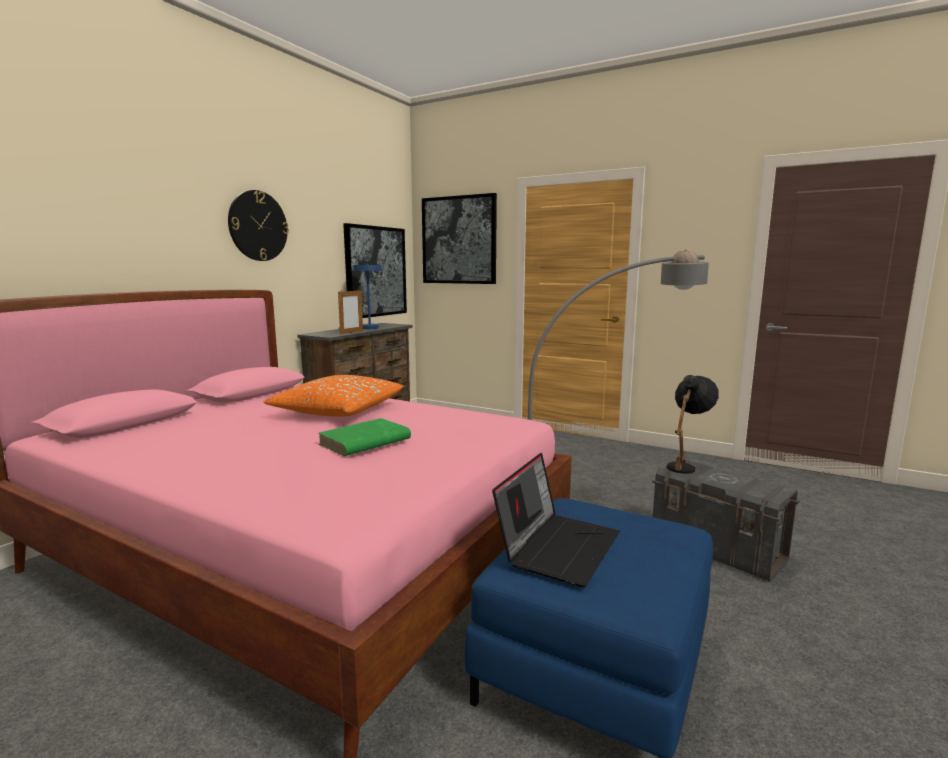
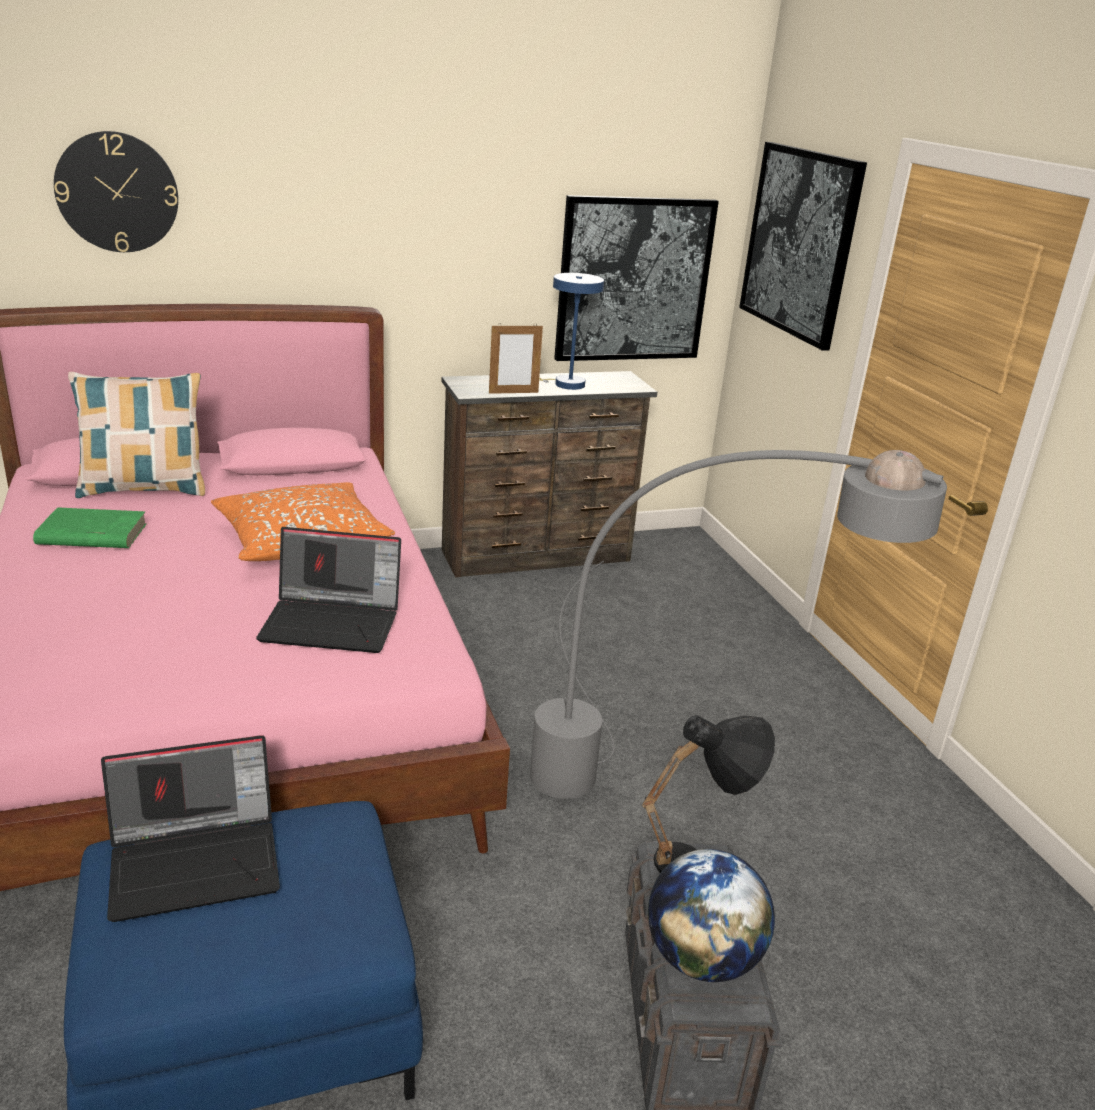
camera: 40 degrees right, 15 degrees up
(170, 422) = (144, 489): none -> pillow
(258, 226) = (388, 207): wall clock -> wall clock (117, 192)
(364, 442) = (206, 611): green book -> green book (91, 534)
(440, 426) = (333, 622): none -> laptop
(747, 486) = (702, 958): none -> globe

